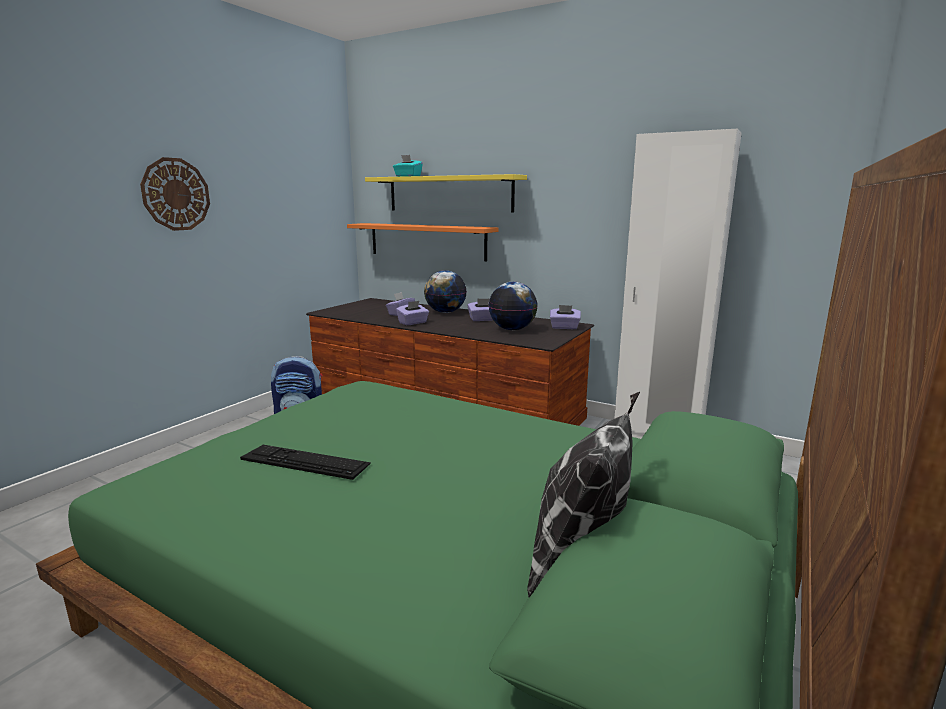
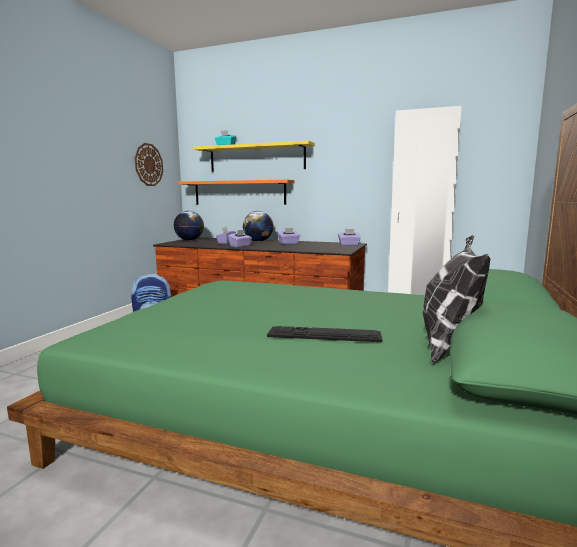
camera: 10 degrees left, 5 degrees down
(176, 194) = (62, 147): wall clock -> wall clock (148, 165)
(305, 461) = (216, 317): keyboard -> keyboard (324, 334)
(512, 329) = (314, 246): globe -> globe (189, 240)

